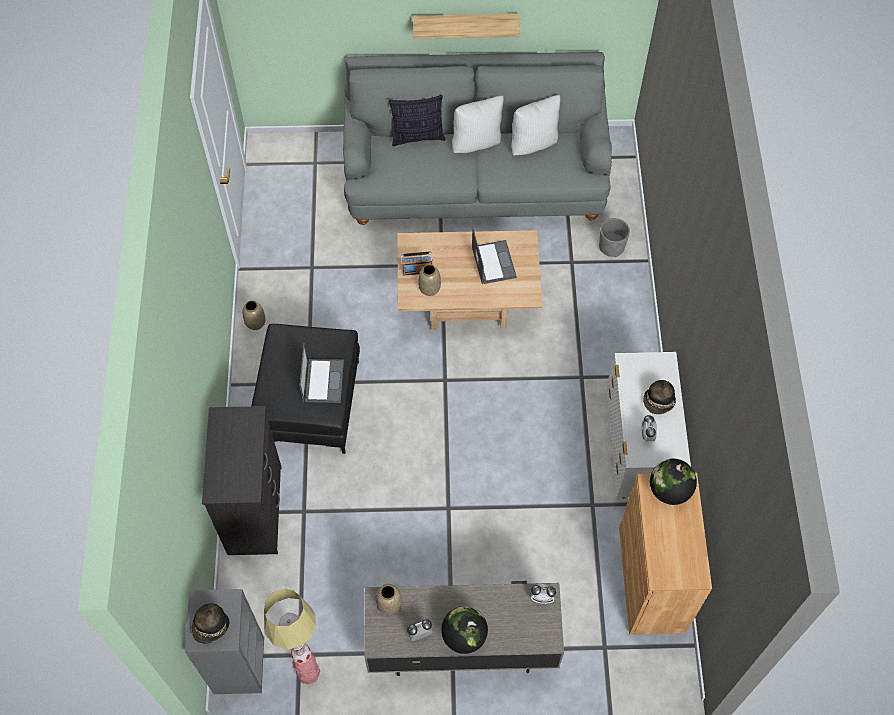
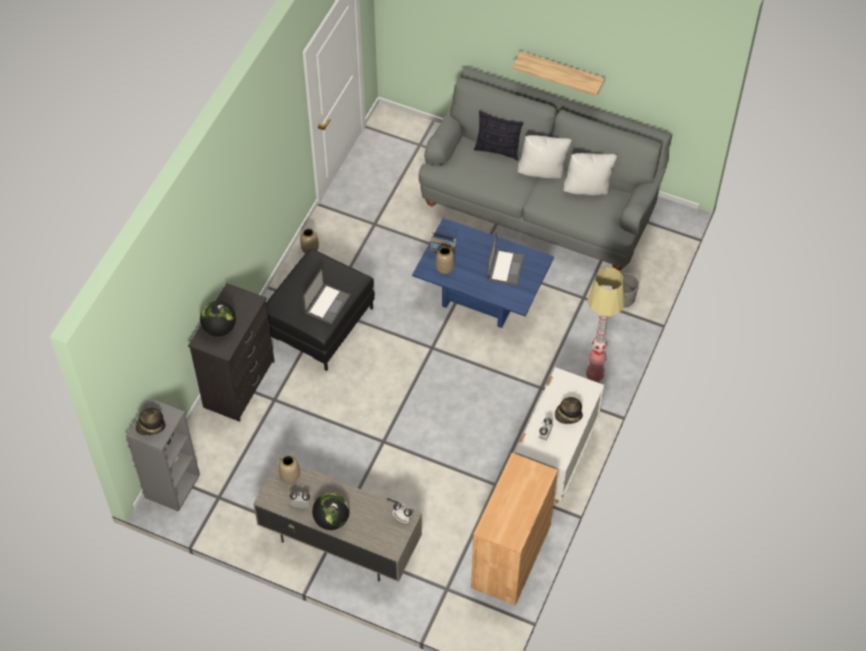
camera: 25 degrees right, 5 degrees down
(308, 672) = (218, 512): floor lamp -> floor lamp (595, 374)
(467, 303) = (482, 297): beige coffee table -> blue coffee table
(669, 490) = (529, 473): globe -> globe (219, 328)

